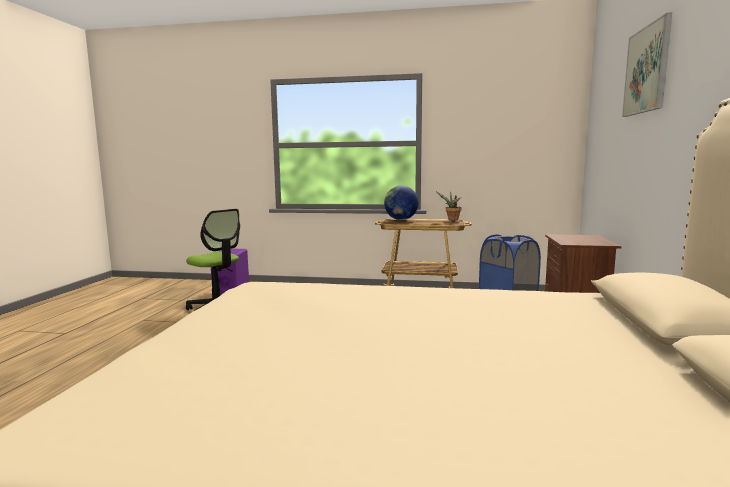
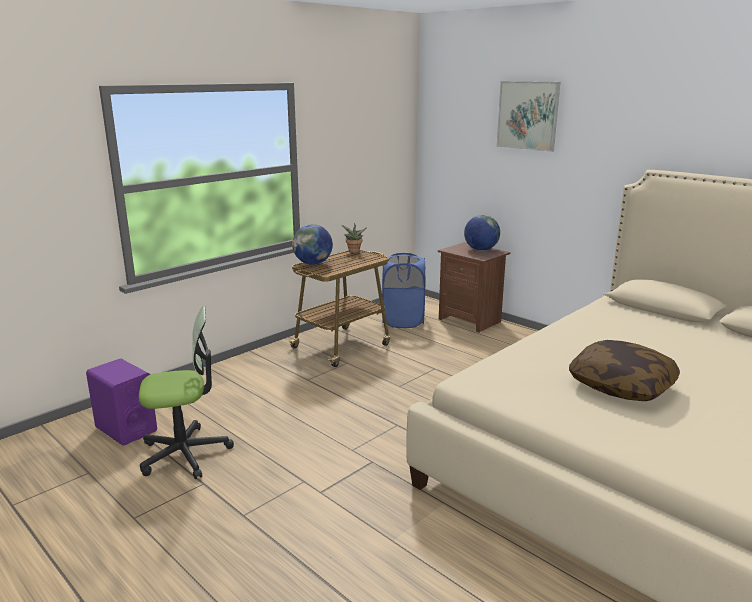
camera: 55 degrees left, 10 degrees up
(320, 330) = (621, 386): none -> pillow
(591, 240) = (481, 250): none -> globe

